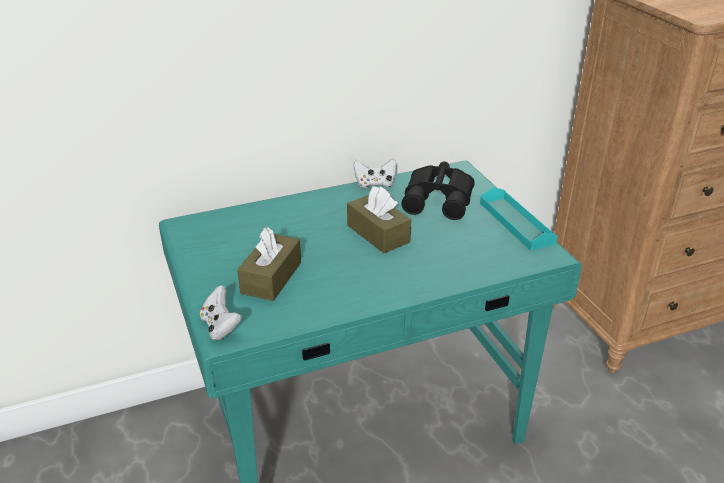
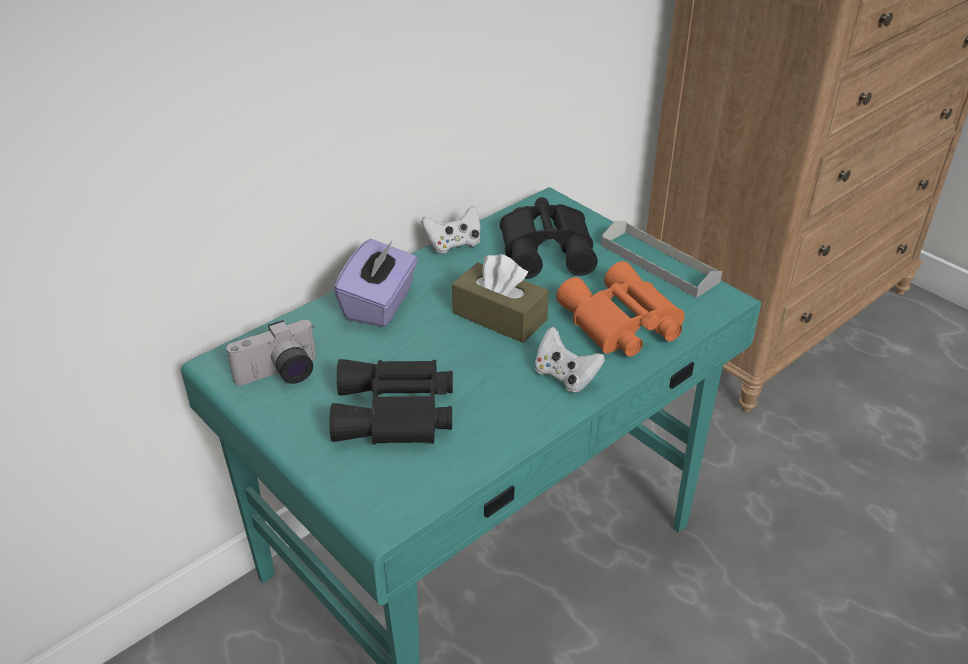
camera: 20 degrees left, 5 degrees up
(213, 239) = (280, 375): none -> camera
(220, 326) = (370, 504): white game controller -> white game controller (565, 376)
(271, 278) = (396, 414): brown tissue box -> black binoculars
(302, 211) = (380, 304): none -> purple tissue box
(461, 256) = (620, 324): none -> orange binoculars
(516, 222) = (659, 263): turquoise tray -> grey tray

